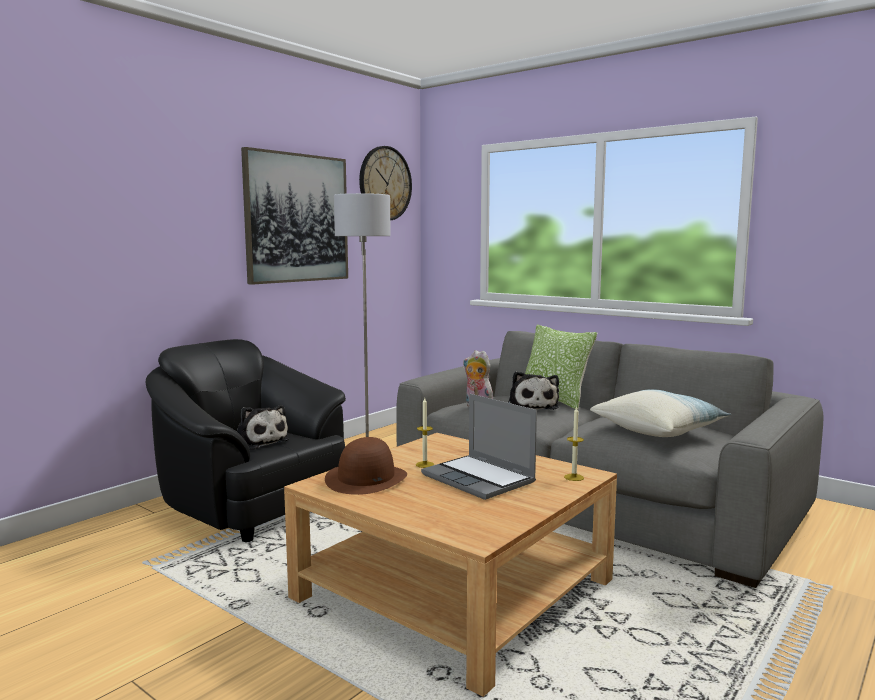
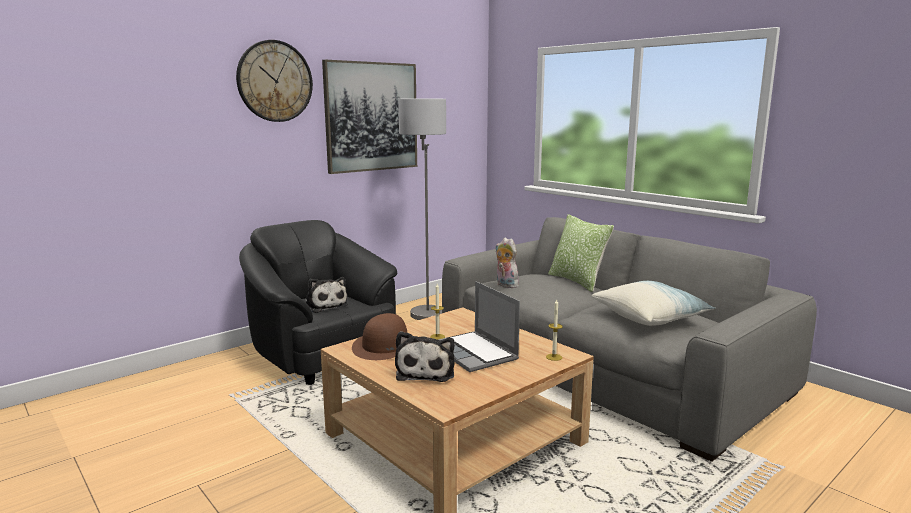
camera: 10 degrees right, 5 degrees up
(385, 183) = (453, 83): wall clock -> wall clock (275, 81)
(532, 406) = (552, 287): plush toy -> plush toy (426, 371)

